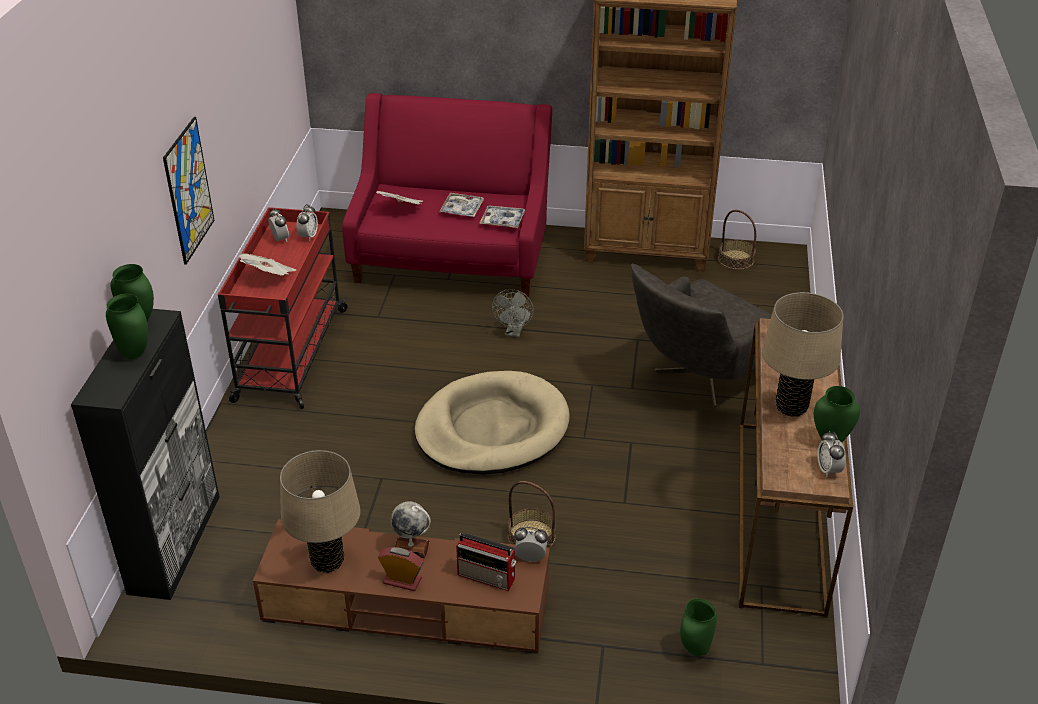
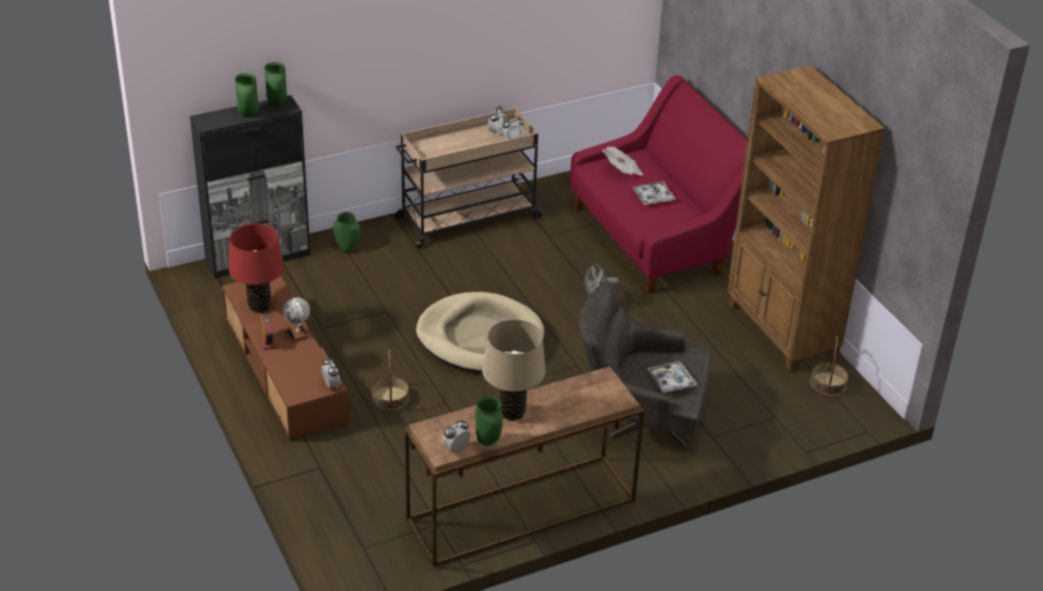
camera: 55 degrees right, 0 degrees up
(188, 190) = (404, 52): picture -> none
(269, 276) = (451, 146): newspaper -> none
(290, 356) = (466, 218): red cart -> beige cart
(327, 561) = (259, 306): beige table lamp -> red table lamp
(487, 577) = (299, 374): radio -> none
(502, 221) = (660, 221): tray -> tray (671, 381)
(695, 650) = (349, 511): green vase -> green vase (347, 249)

